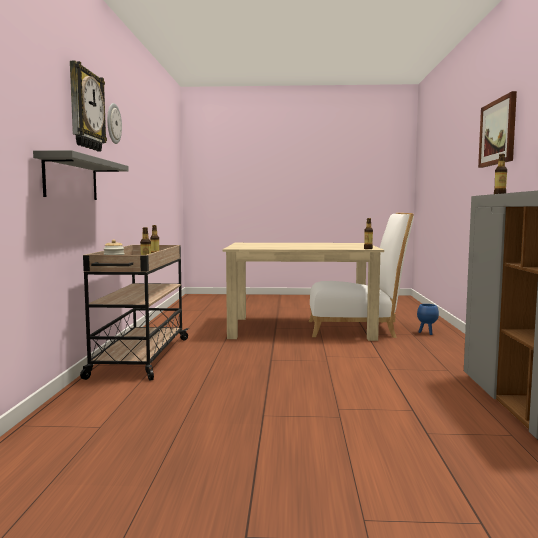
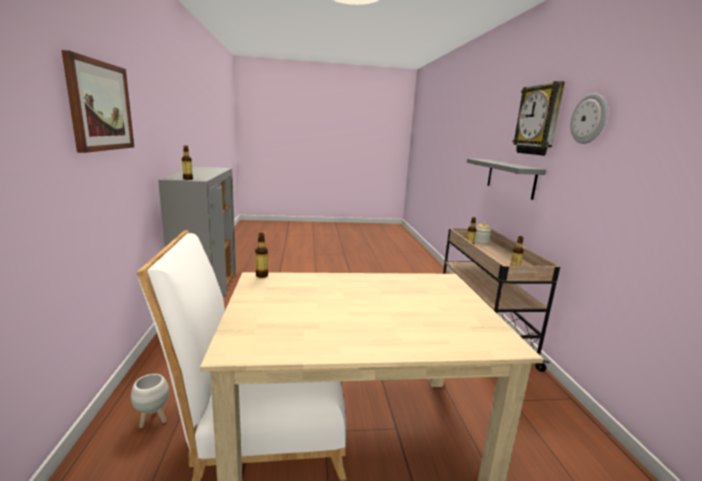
camera: 170 degrees right, 10 degrees up
(427, 333) = (153, 420): blue planter -> white planter

